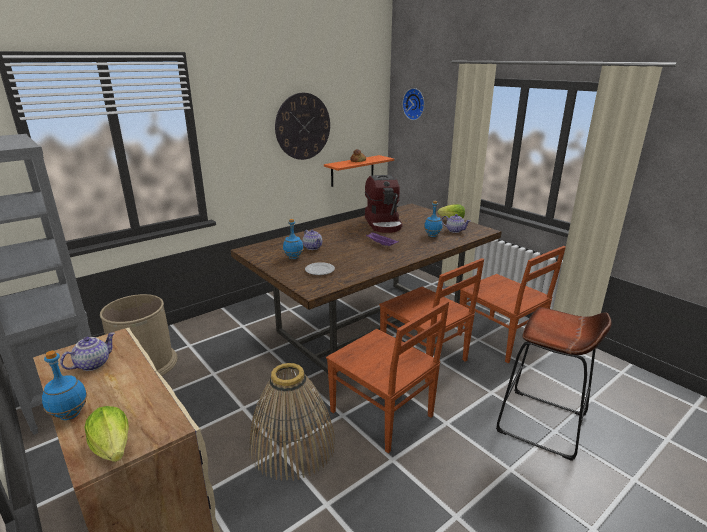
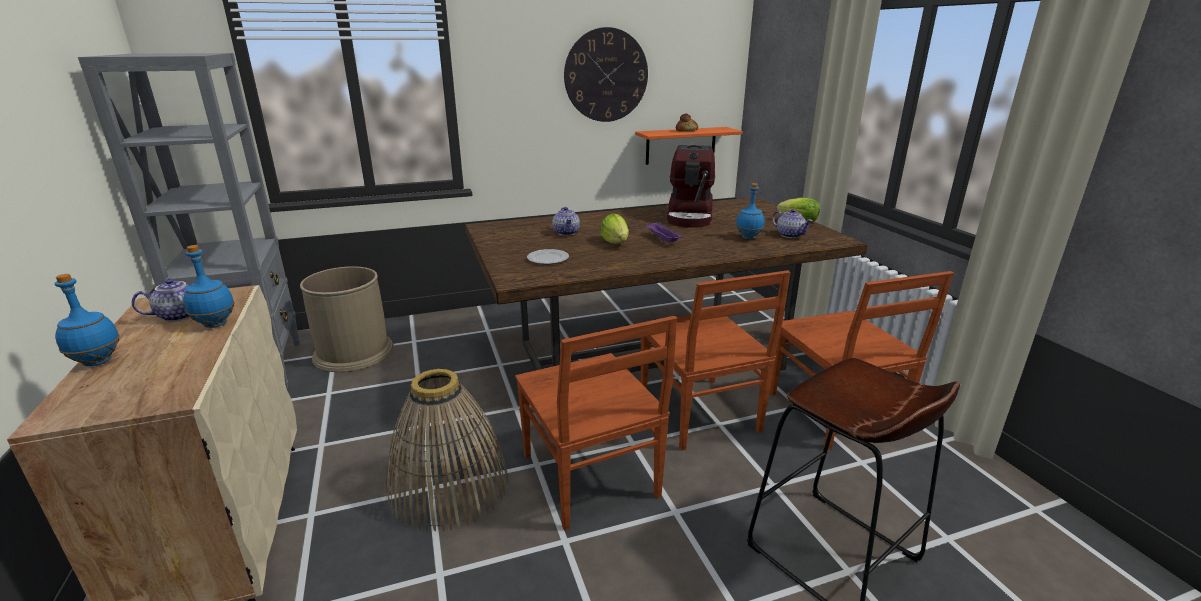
camera: 20 degrees right, 0 degrees up
(113, 448) = (91, 406): lettuce -> lettuce (616, 243)
(293, 258) = (530, 241): blue bottle -> blue bottle (215, 324)
(415, 104) = (778, 49): wall clock -> none

